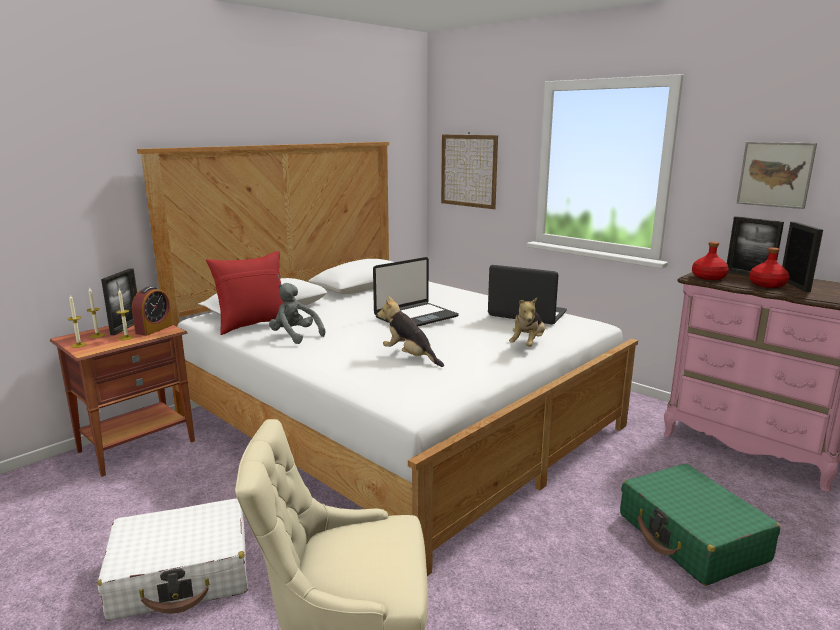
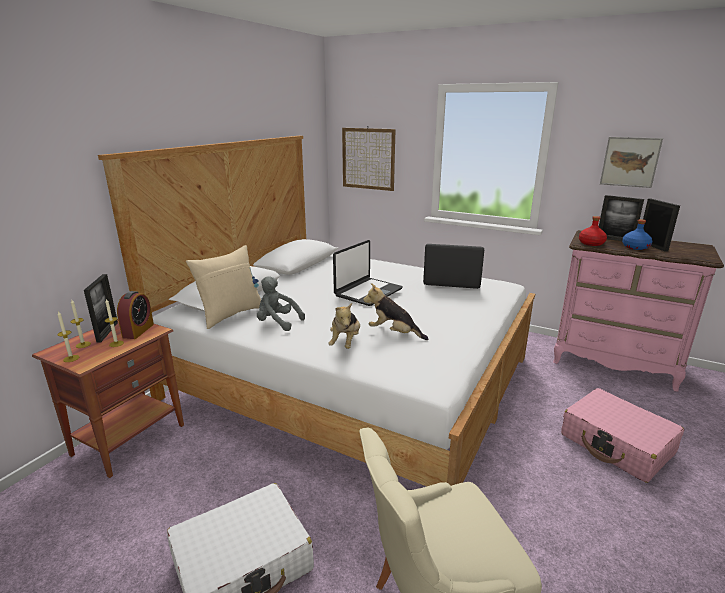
camera: 15 degrees left, 5 degrees up
(253, 326) = (231, 315): red pillow -> beige pillow
(527, 344) = (473, 309): plush toy -> plush toy (345, 342)
(691, 537) = (616, 444): green suitcase -> pink suitcase
(767, 285) = (635, 247): red bottle -> blue bottle

